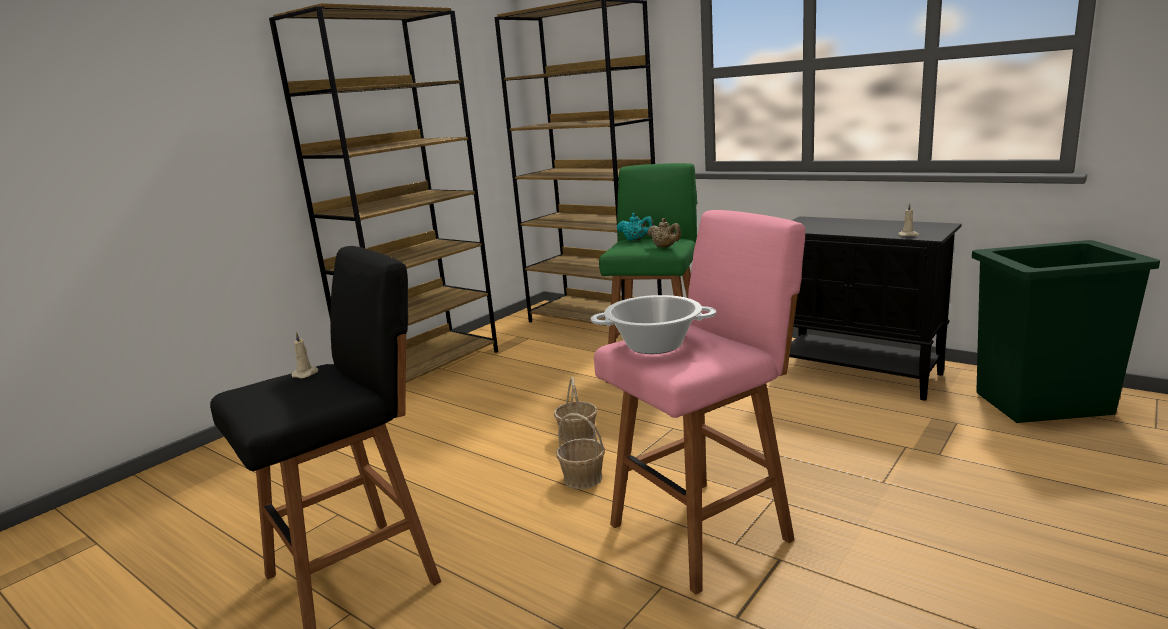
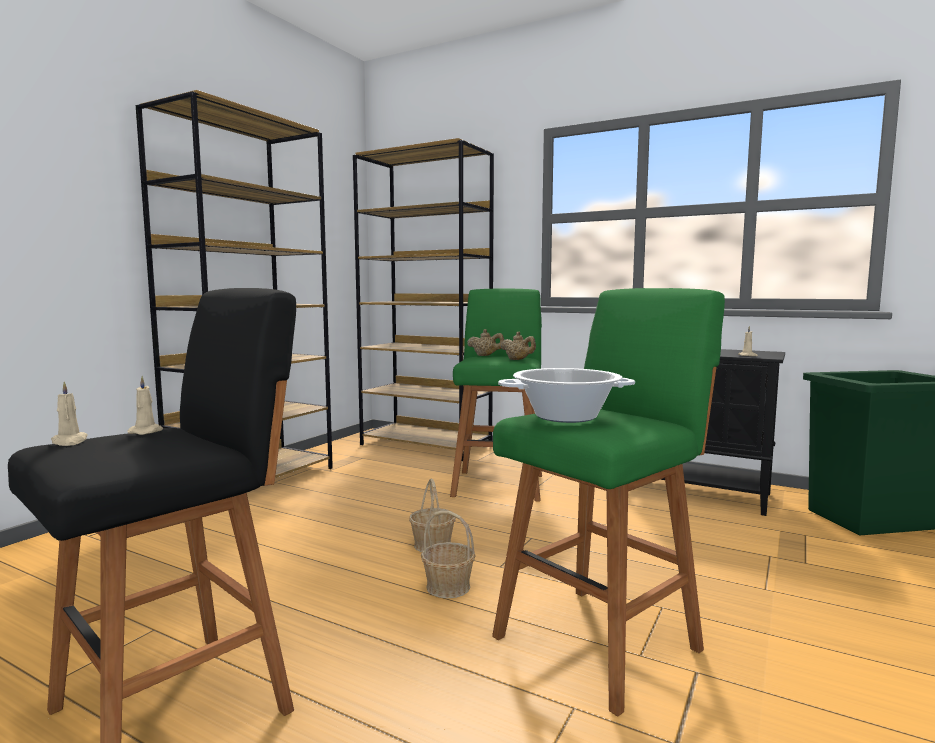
camera: 10 degrees left, 10 degrees down
(250, 387) = (69, 442): none -> beige candle
(636, 240) = (485, 356): turquoise teapot -> beige teapot
(704, 530) = (601, 640): pink stool -> green stool

